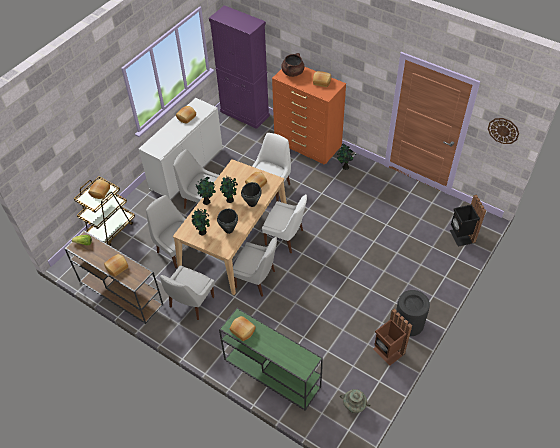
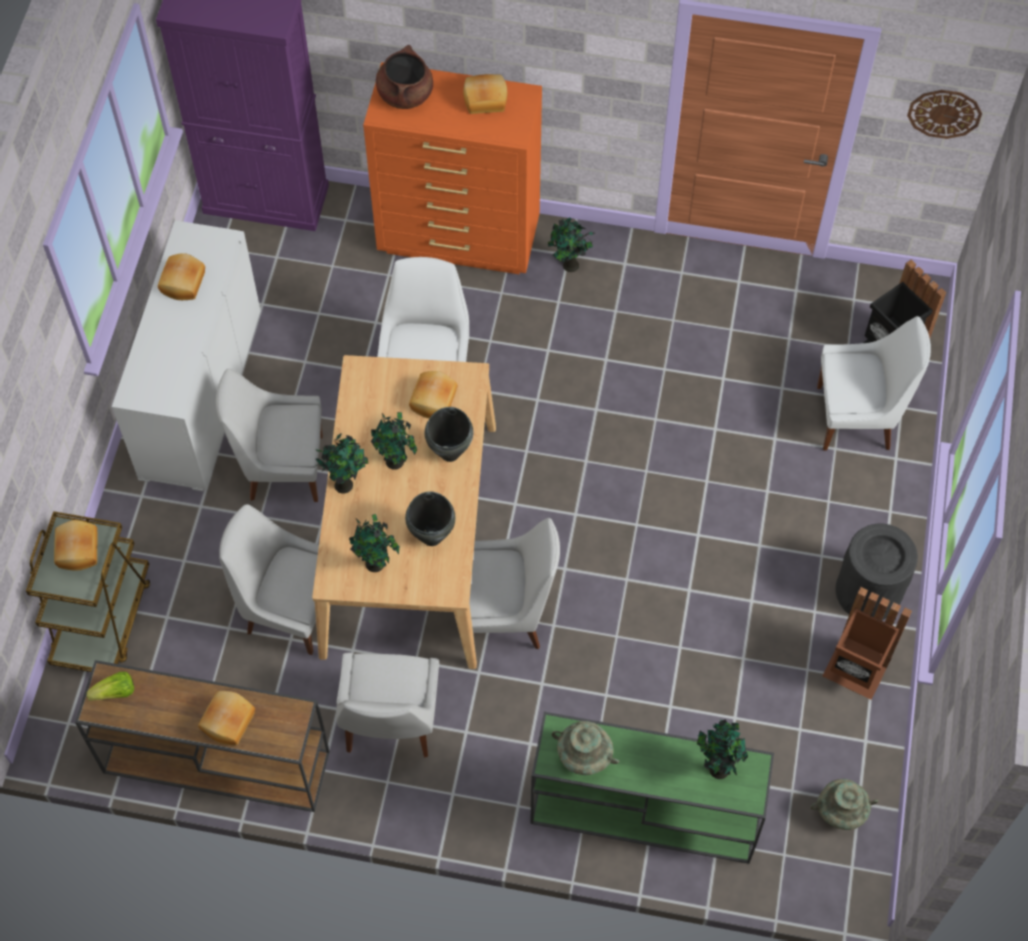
camera: 25 degrees left, 10 degrees up
(243, 330) = (584, 758): bread -> turquoise vase
(286, 238) = (521, 489): white chair -> white chair (857, 418)
(295, 354) = (717, 768): none -> potted plant

